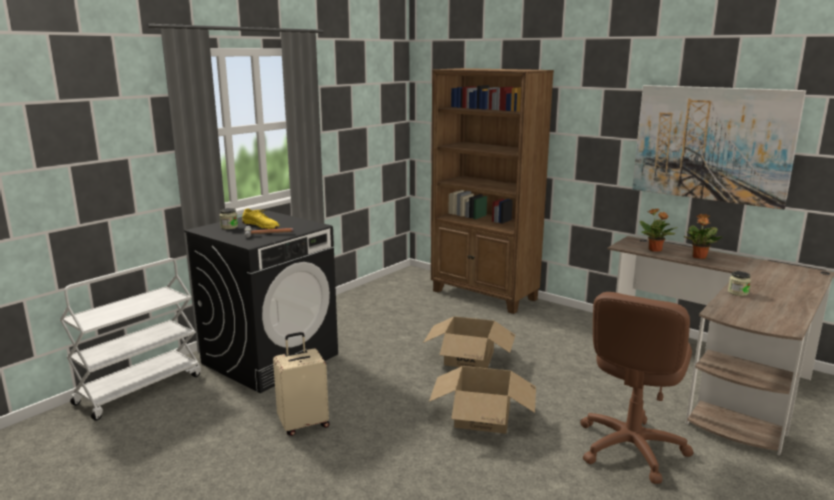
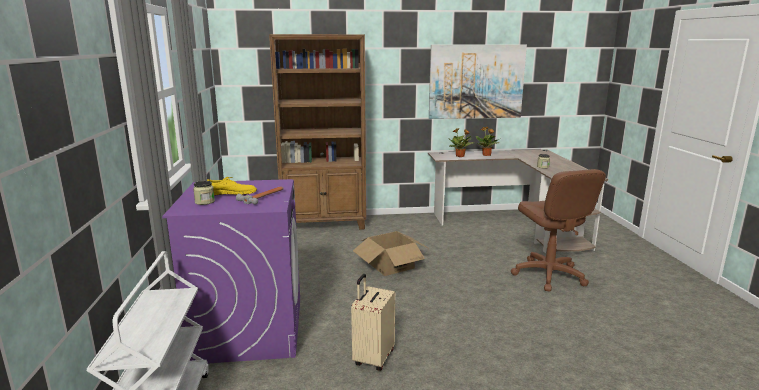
camera: 45 degrees left, 0 degrees up
(271, 358) = (249, 329): black washing machine -> purple washing machine
(483, 416) = (463, 294): cardboard box -> none

